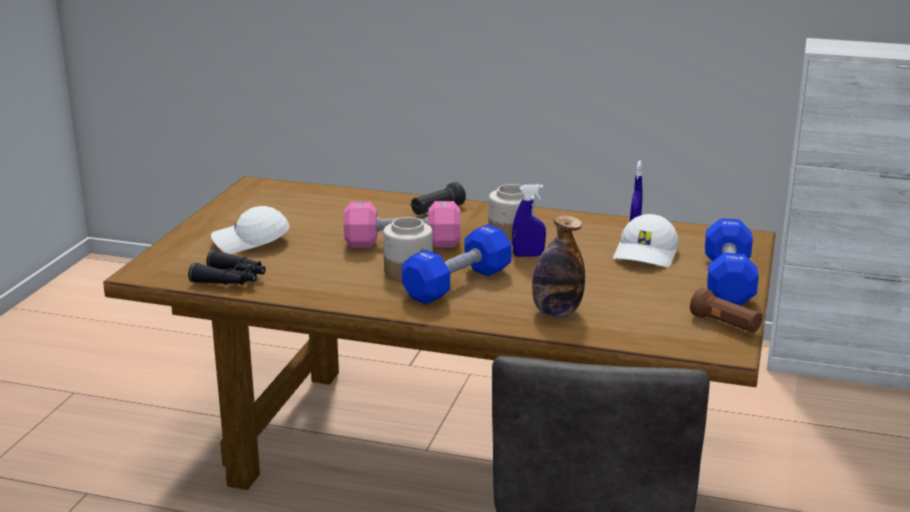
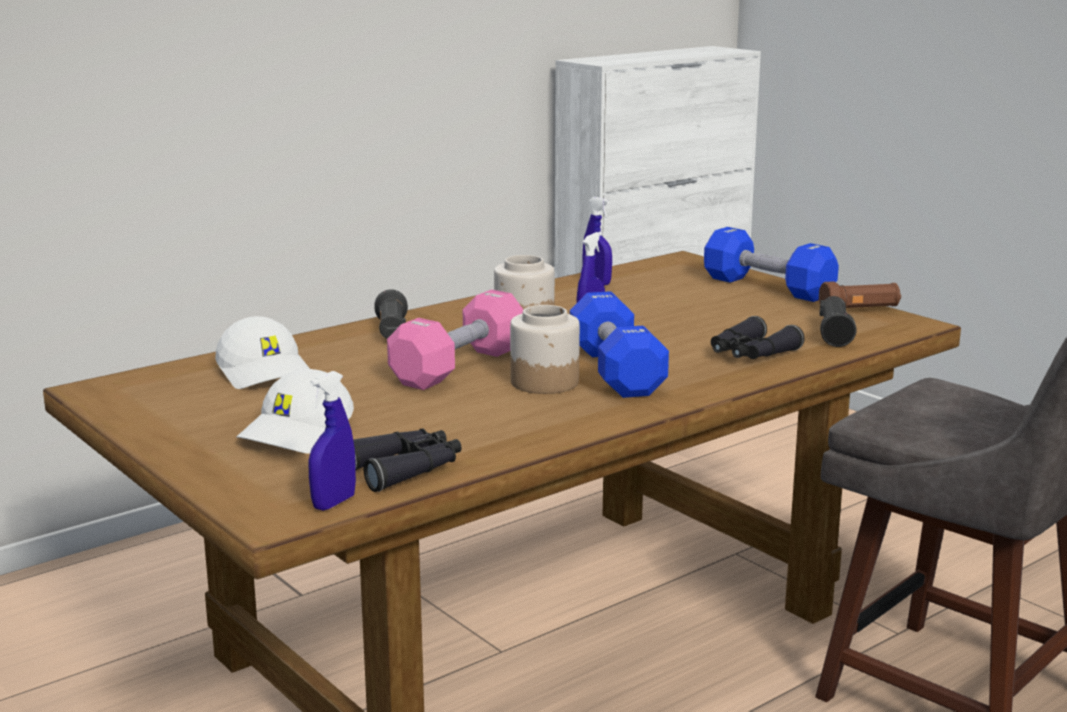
camera: 55 degrees left, 5 degrees down
(171, 278) = (334, 503): none -> blue spray bottle
(556, 312) = (750, 354): bottle -> black binoculars
(647, 254) = (663, 294): white cap -> white cap (266, 372)
(649, 329) = (834, 334): none -> black flashlight

